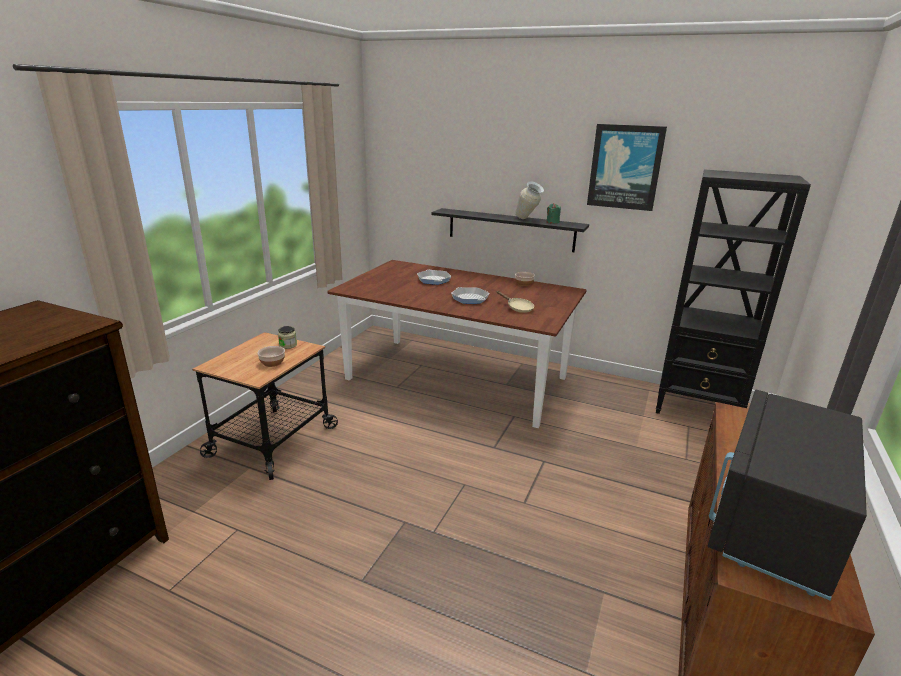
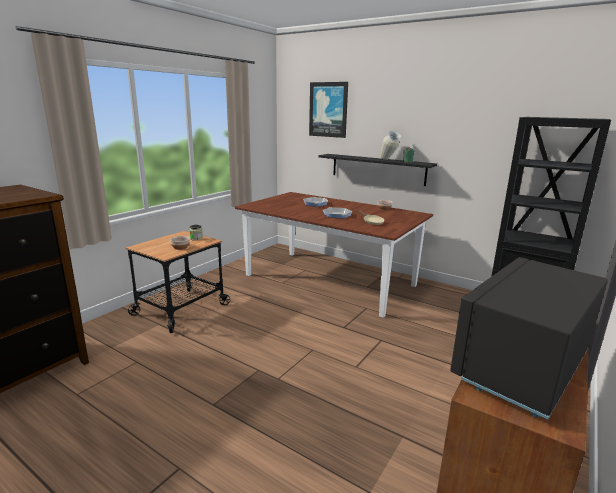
camera: 10 degrees right, 5 degrees down
(625, 167) = (464, 118): picture -> picture (328, 109)

